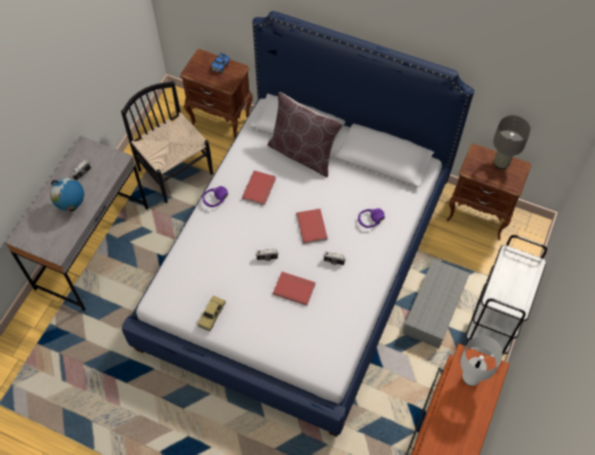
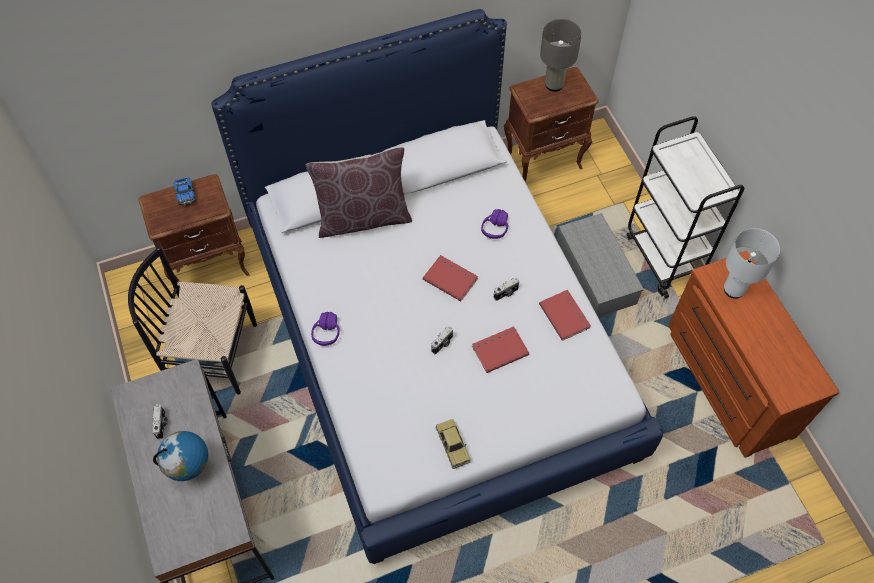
camera: 45 degrees left, 0 degrees up
(260, 188) = (360, 285): red book -> red book (565, 315)

